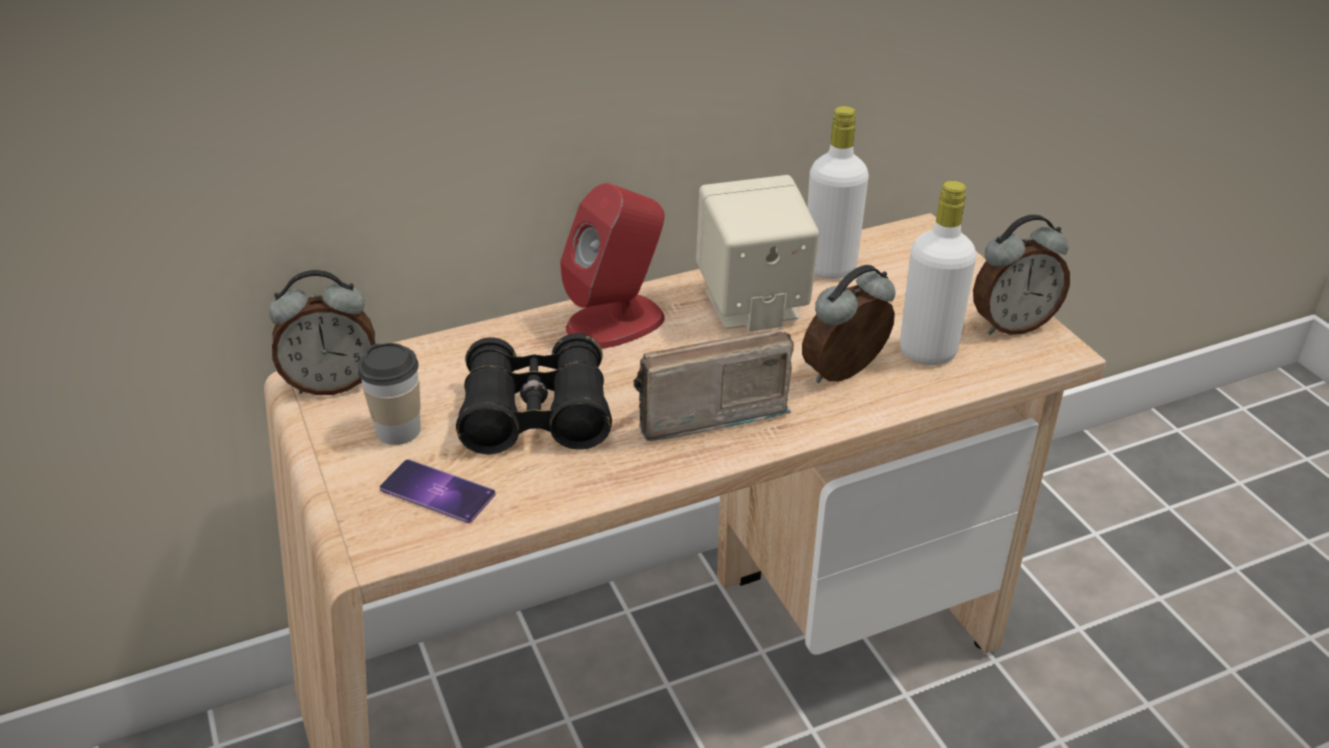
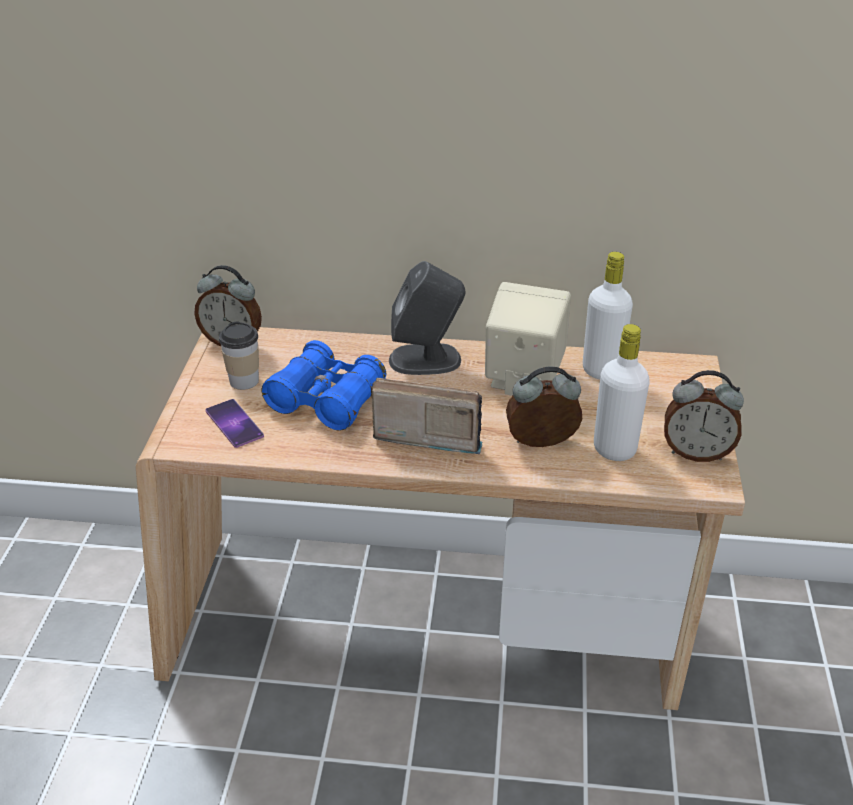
camera: 30 degrees right, 0 degrees up
(536, 415) = (326, 400): black binoculars -> blue binoculars
(616, 322) = (426, 359): red speaker -> grey speaker

